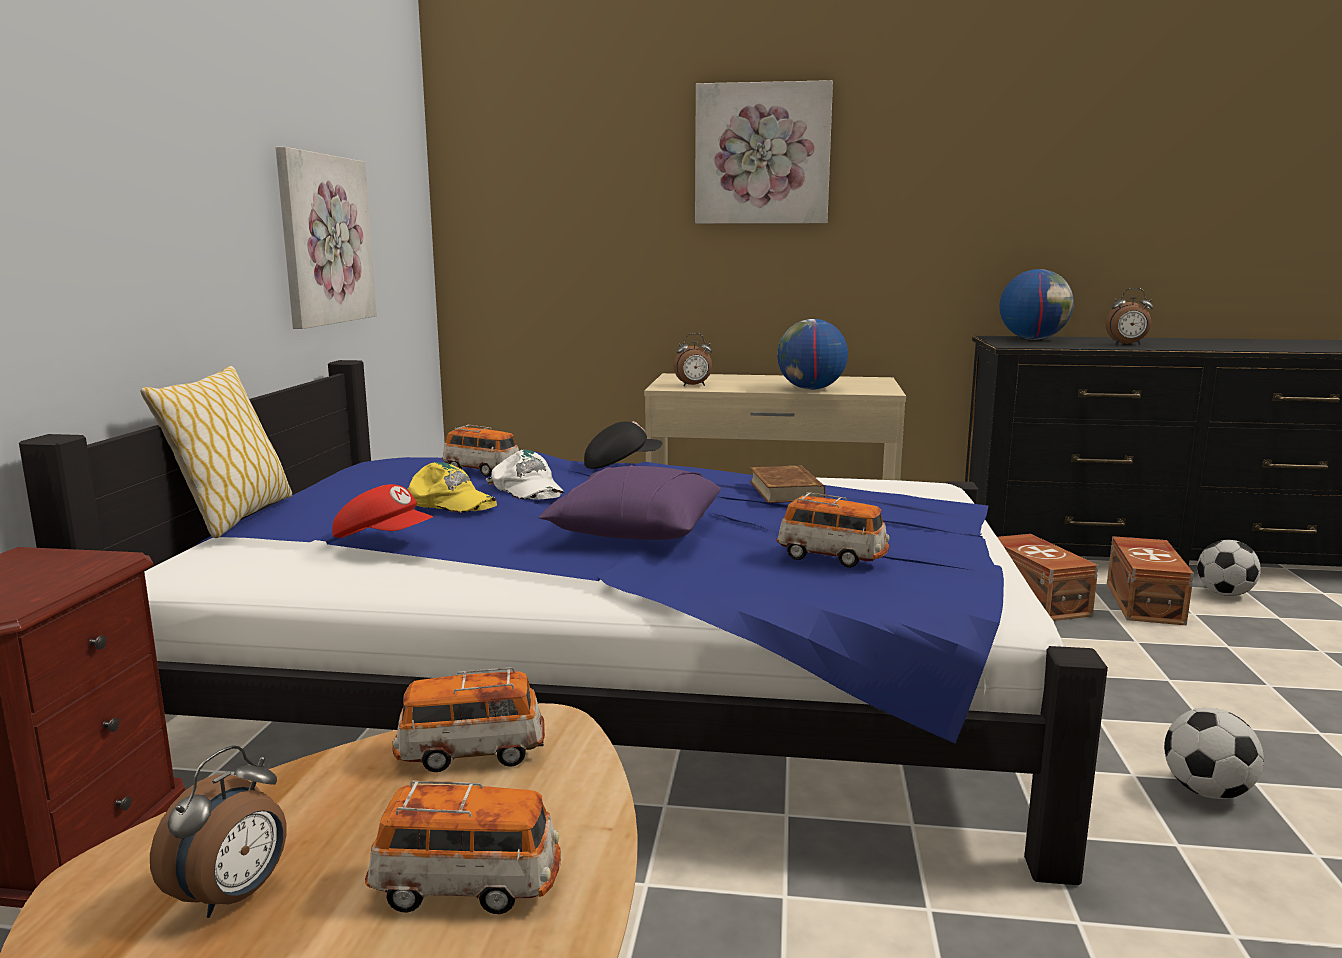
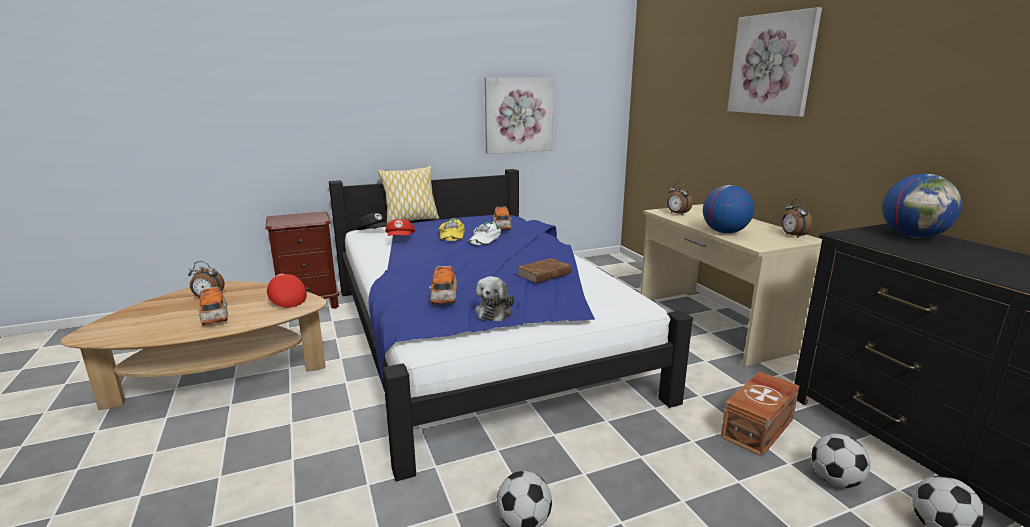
camera: 60 degrees right, 5 degrees up
(471, 753) = (286, 300): toy car -> red cap
(621, 464) = (545, 241): black cap -> black cap (374, 231)
(635, 530) = (448, 264): purple pillow -> none
(919, 542) = (495, 311): none -> plush toy
(1127, 344) = (970, 262): alarm clock -> alarm clock (792, 235)
(1145, 602) = (835, 481): brown storage box -> football

